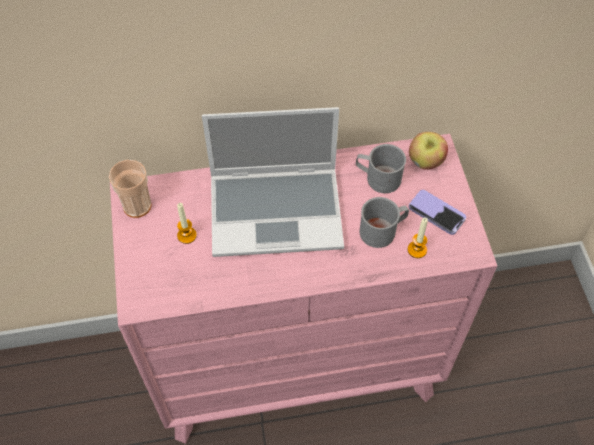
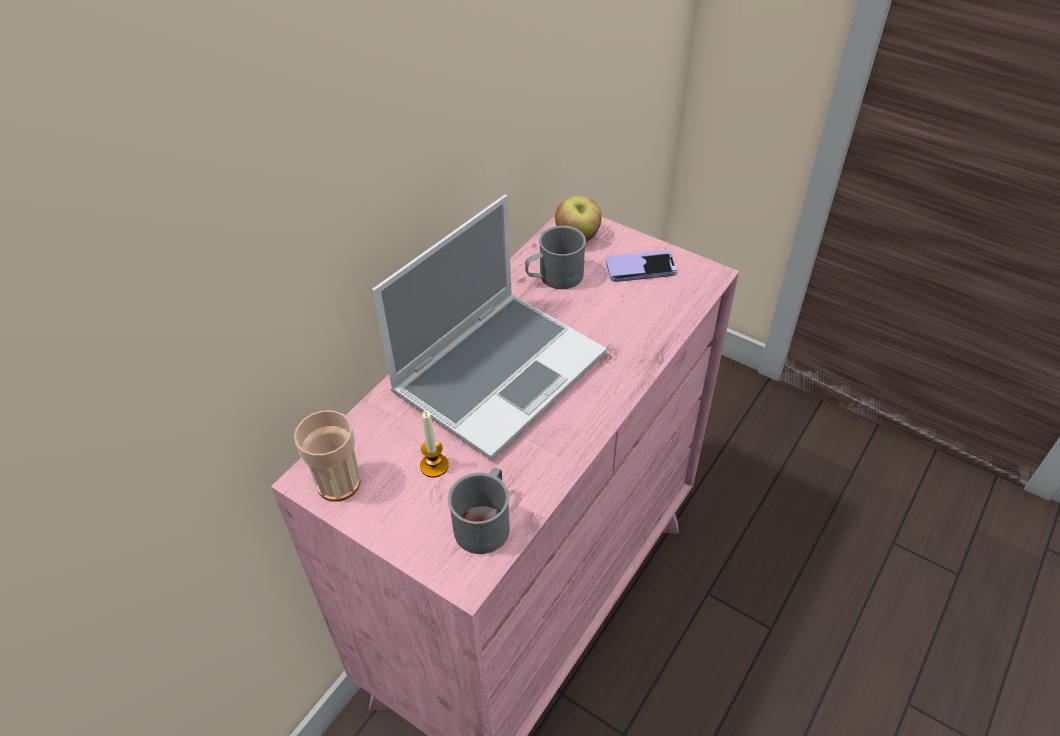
camera: 45 degrees left, 10 degrees down
(383, 230) = (616, 314): grey mug -> grey mug (485, 521)
(417, 250) = (664, 307): candle -> none

